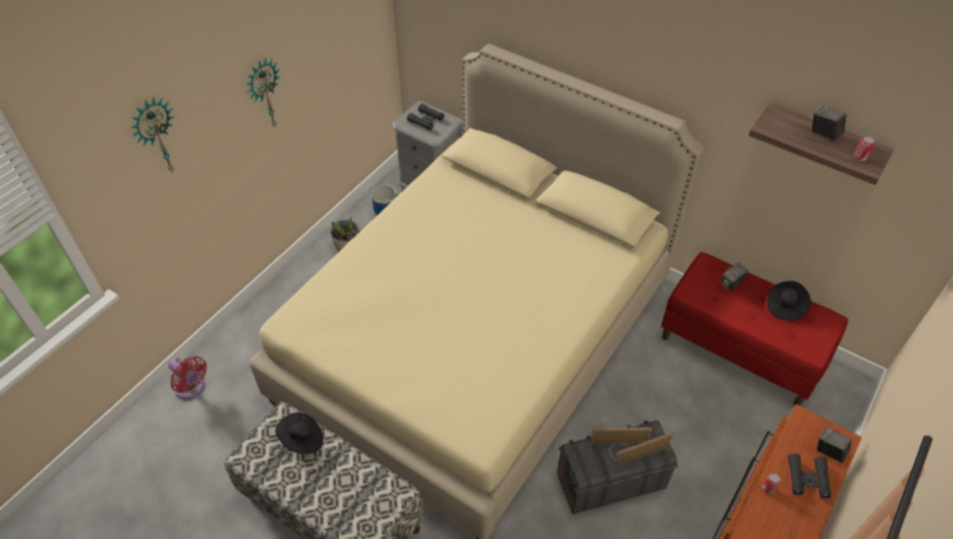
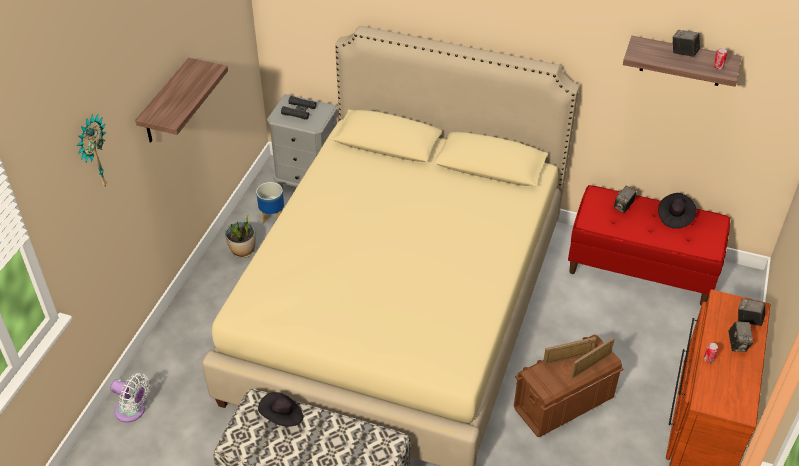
camera: 15 degrees left, 5 degrees down
(192, 388) = (133, 411): red fan -> white fan
(264, 94) = (165, 103): wall clock -> shelf
(610, 481) = (562, 403): grey storage box -> brown storage box
(807, 478) = (737, 344): black binoculars -> camera

